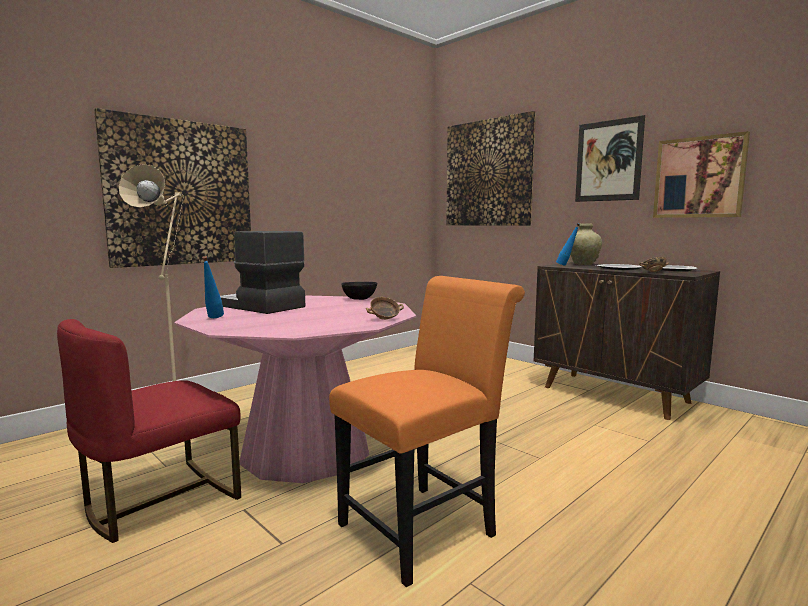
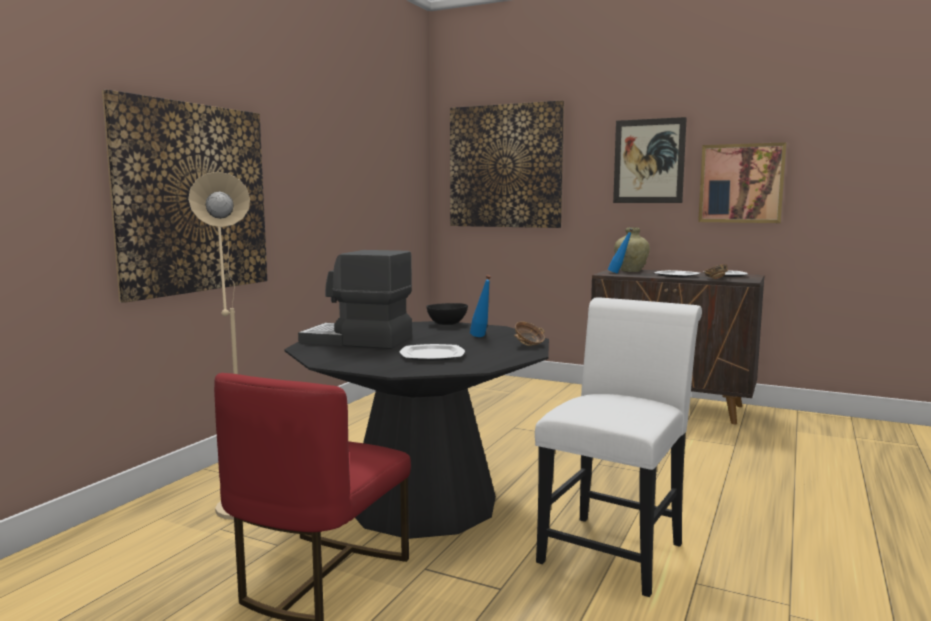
camera: 20 degrees left, 0 degrees up
(213, 318) = (344, 359): blue bottle -> blue bottle (481, 337)
(284, 321) = (431, 355): none -> plate
(305, 450) = (422, 502): pink dining table -> black dining table
(425, 526) = (615, 548): orange chair -> white chair

